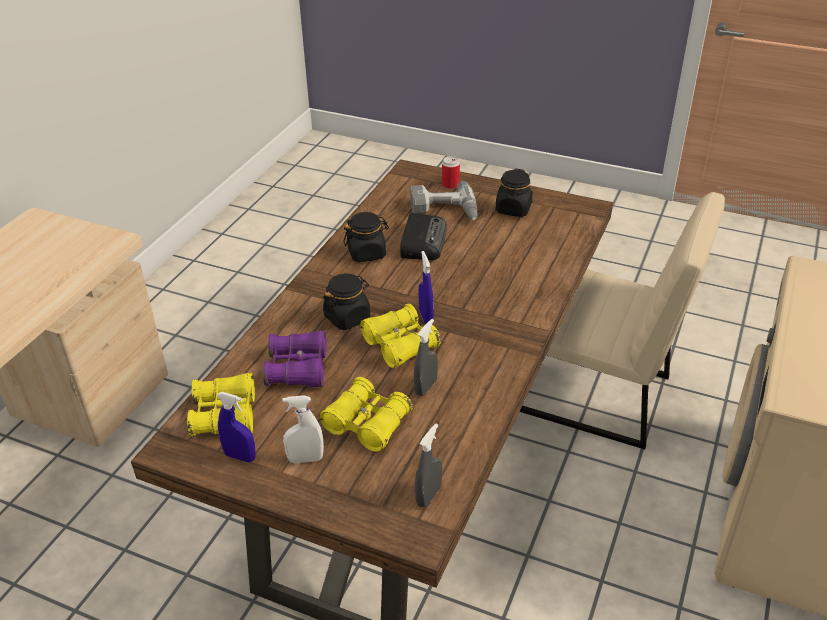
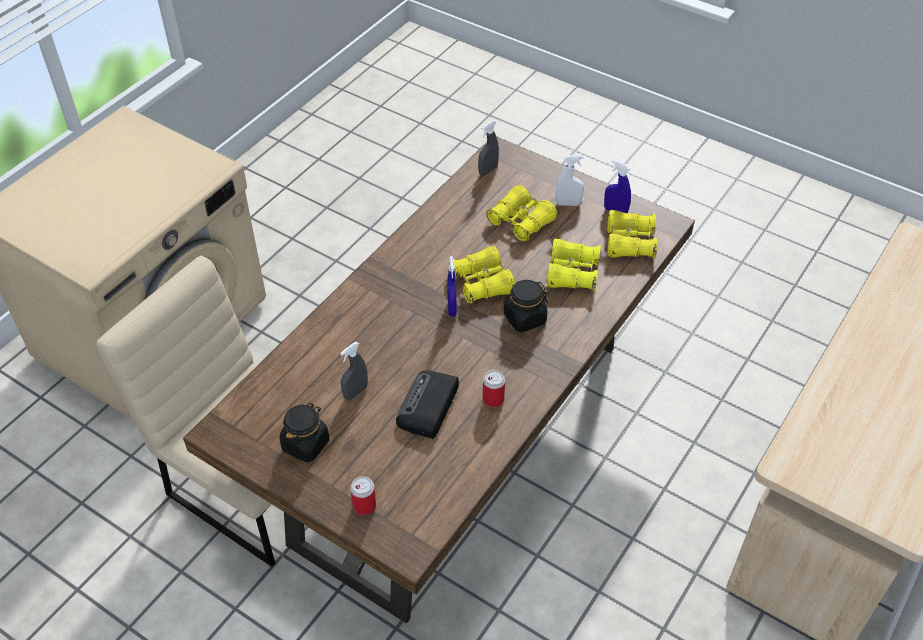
camera: 170 degrees left, 10 degrees up
(297, 369) = (572, 273): purple binoculars -> yellow binoculars
(367, 253) = (493, 399): black jar -> can
(425, 387) = (470, 243): grey spray bottle -> grey spray bottle (355, 392)
(444, 211) = (388, 455): power drill -> none

